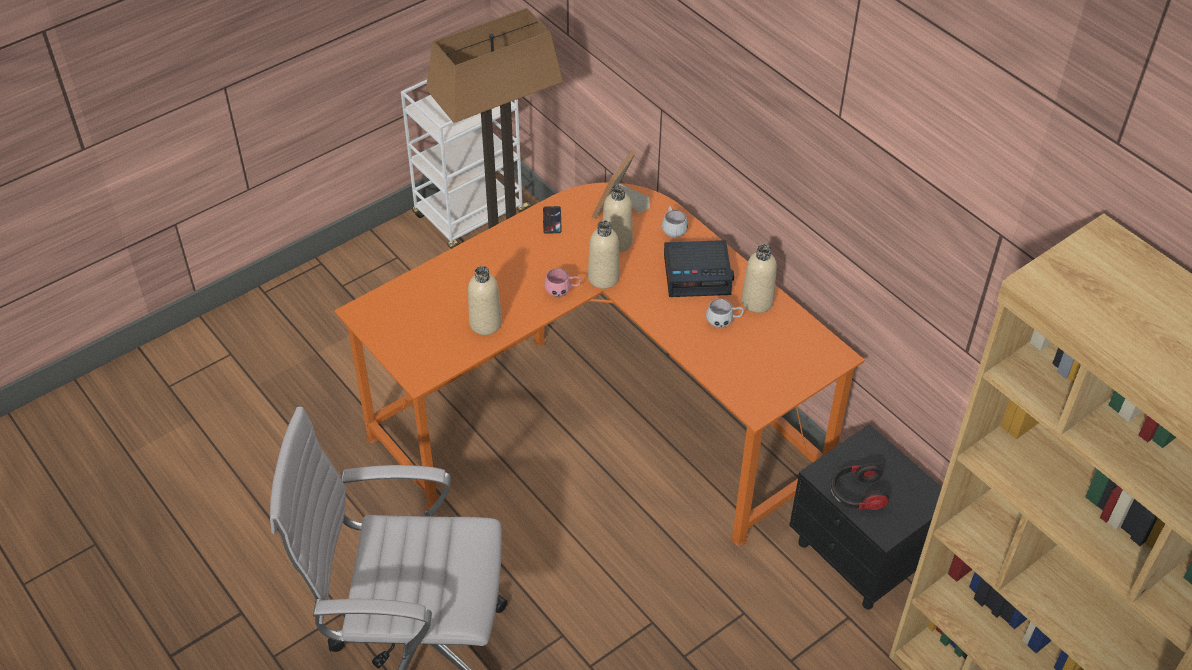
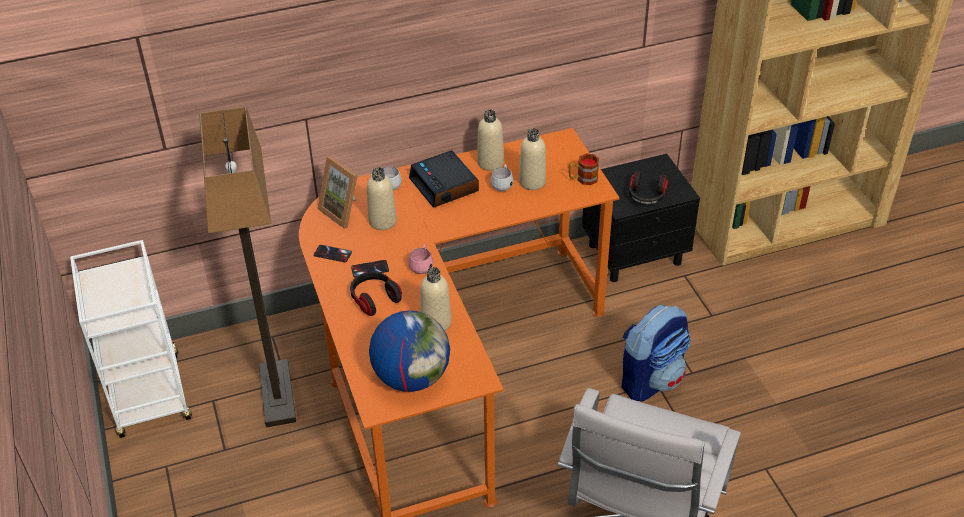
camera: 70 degrees left, 5 degrees down
(406, 325) = (412, 377): none -> globe
(500, 269) = (374, 299): none -> headphones
(542, 253) = (370, 269): none -> phone
(603, 278) = (420, 238): beige bottle -> beige bottle (532, 182)
(656, 615) = (651, 379): none -> backpack
(697, 274) = (445, 185): alarm clock -> alarm clock turned 135 degrees clockwise
(770, 390) = (583, 179): none -> mug

